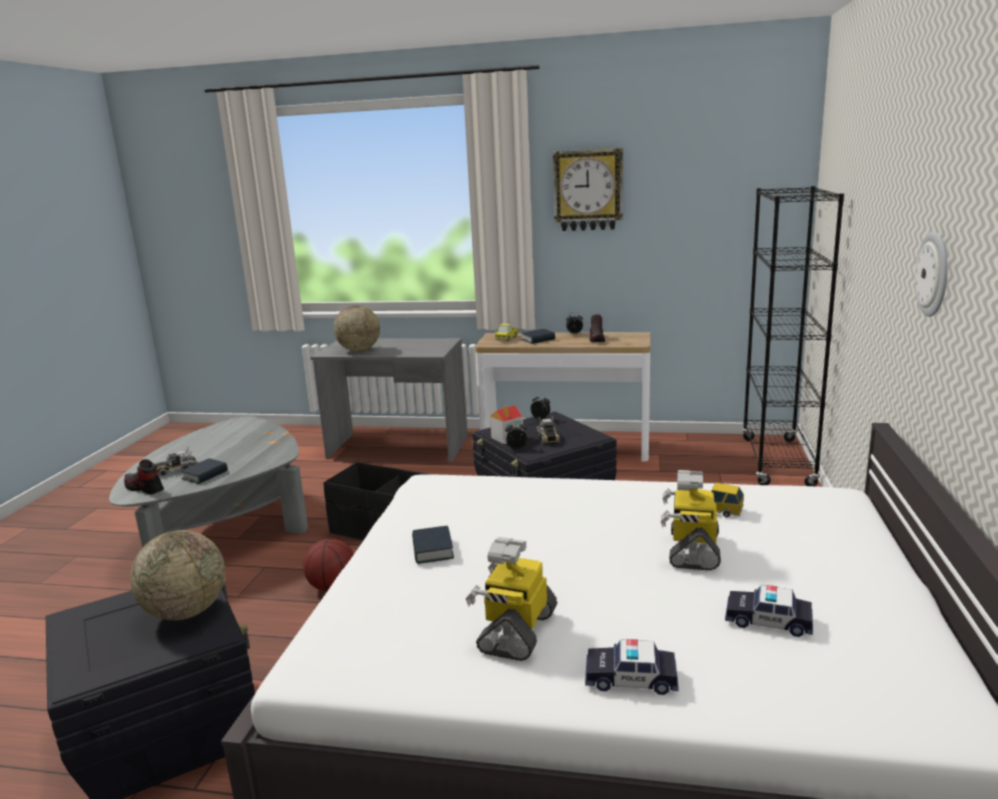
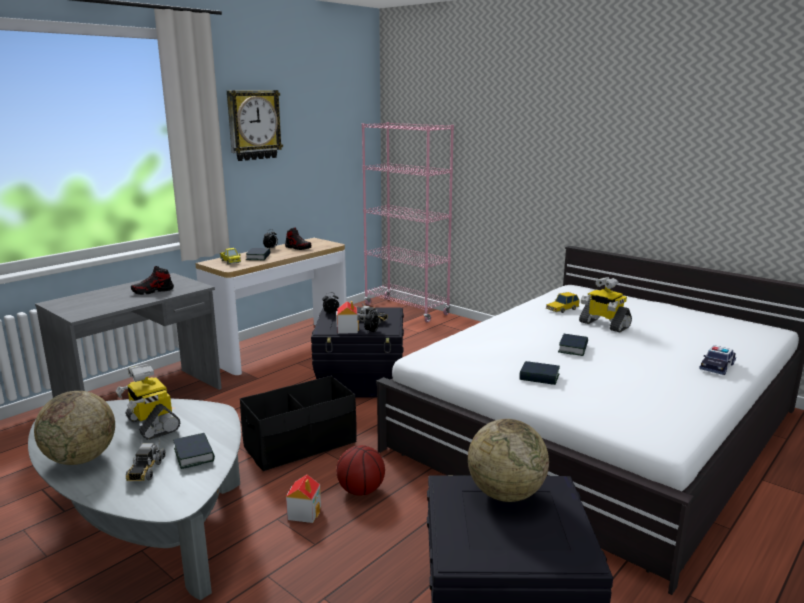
camera: 60 degrees left, 0 degrees up
(144, 488) = (168, 494): shoe -> shoe (153, 291)
(280, 574) = (304, 512): none -> toy house
(359, 350) = (108, 304): globe -> globe (81, 458)
(516, 631) = (658, 378): toy robot -> toy robot (151, 424)
(556, 548) = (573, 348): none -> book
(768, 621) = (682, 332): toy car -> none
(777, 462) = (406, 309): black bookcase -> pink bookcase
(934, 274) = (603, 160): wall clock -> none

